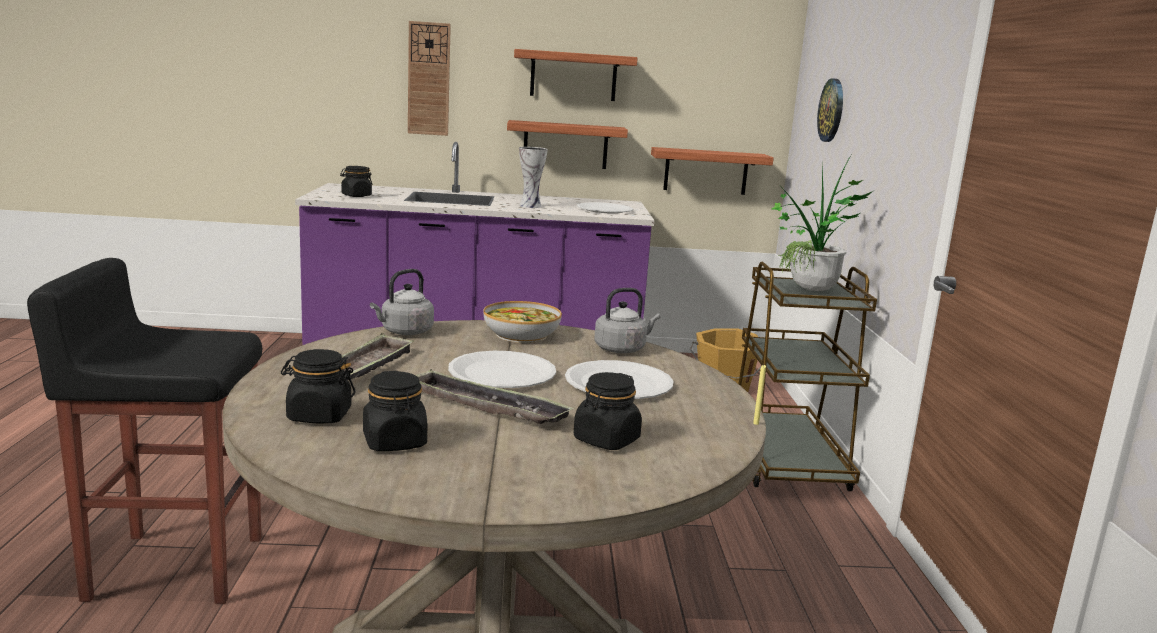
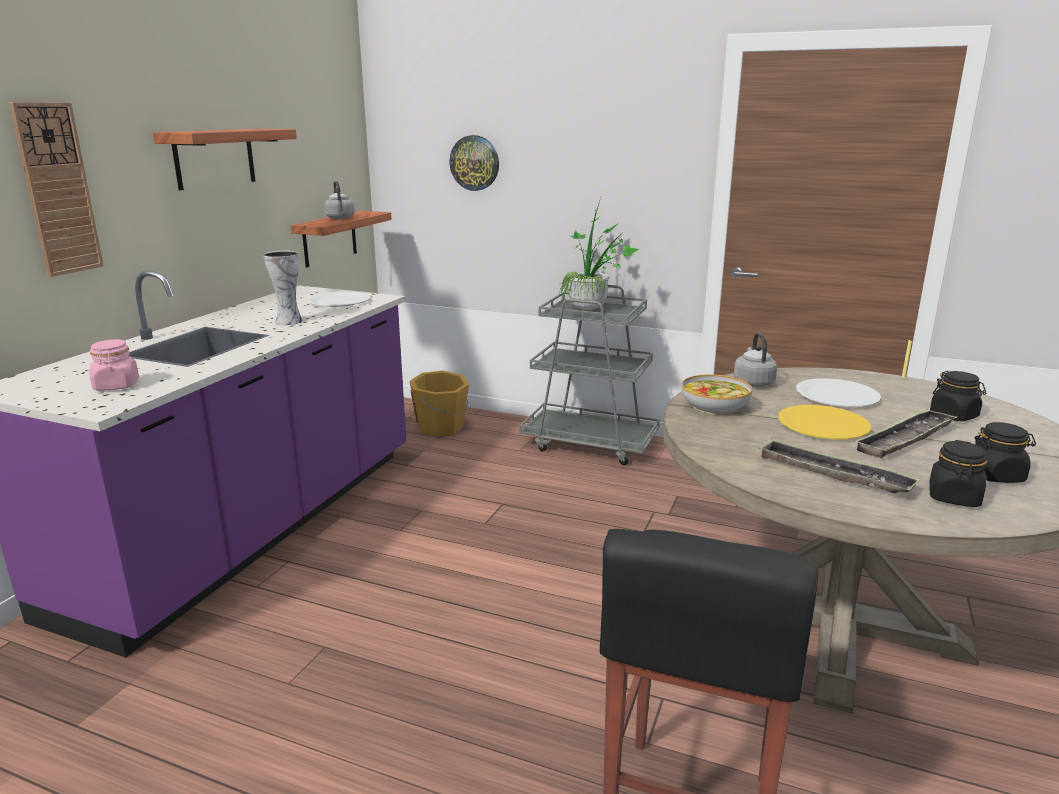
camera: 65 degrees left, 5 degrees up
(356, 196) = (116, 386): black jar -> pink jar
(404, 332) = (707, 446): grey kettle -> grey kettle (340, 218)
(502, 373) = (823, 425): white plate -> yellow plate
(565, 145) = (223, 243): shelf -> none
(786, 462) = (590, 443): brown cart -> grey cart

